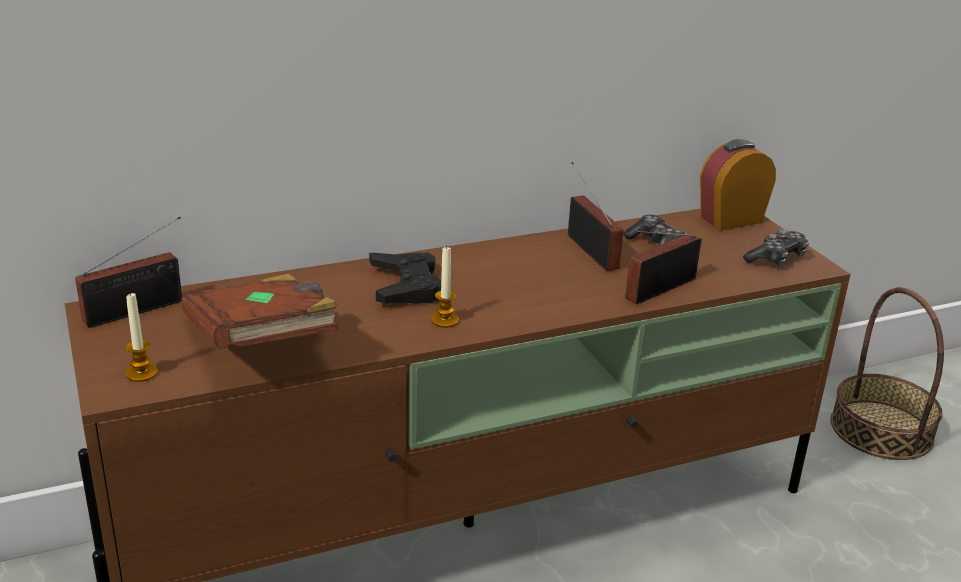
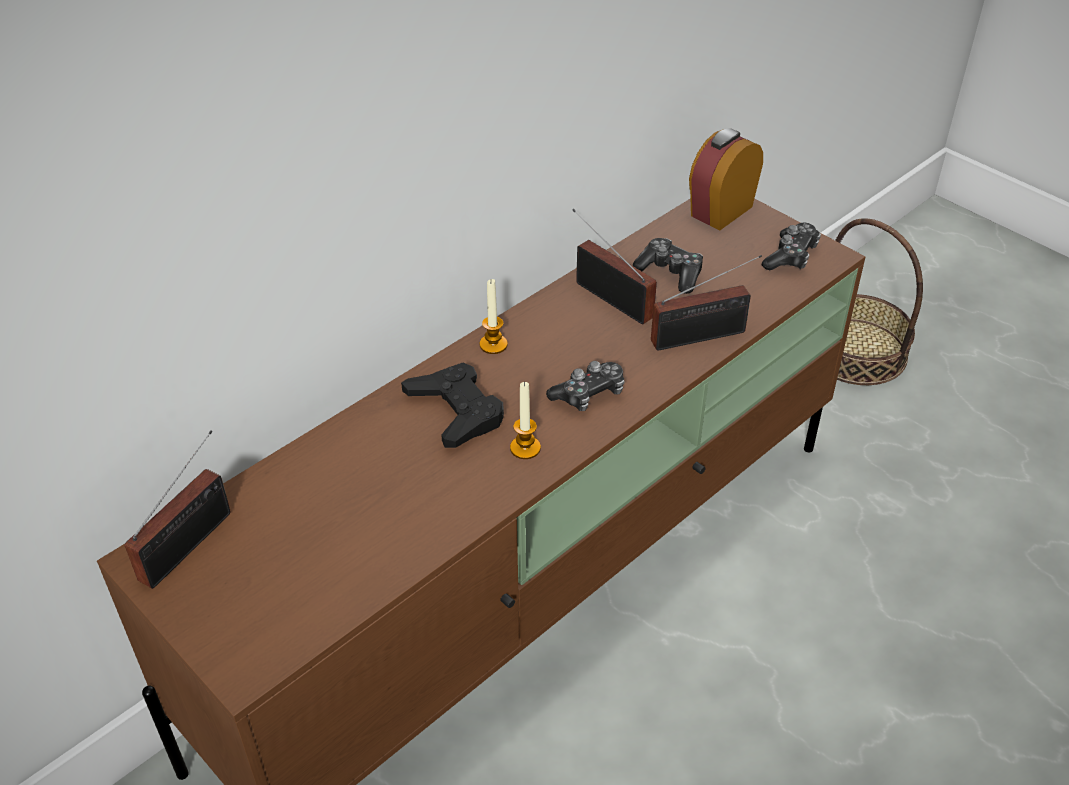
camera: 20 degrees left, 15 degrees up
(141, 373) = (258, 633): candle -> candle (493, 345)
(263, 343) = (359, 544): brown book -> none
(525, 301) = (589, 394): none -> game controller
(656, 290) = (703, 336): radio -> radio turned 135 degrees counterclockwise

